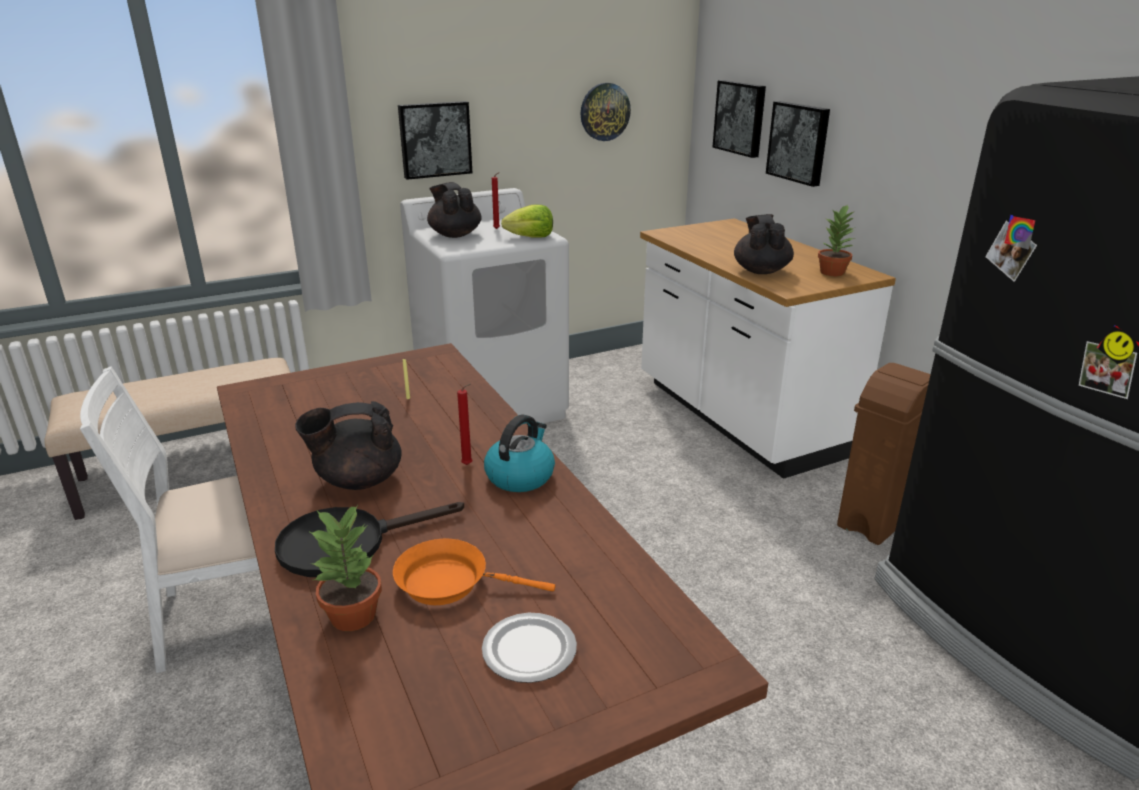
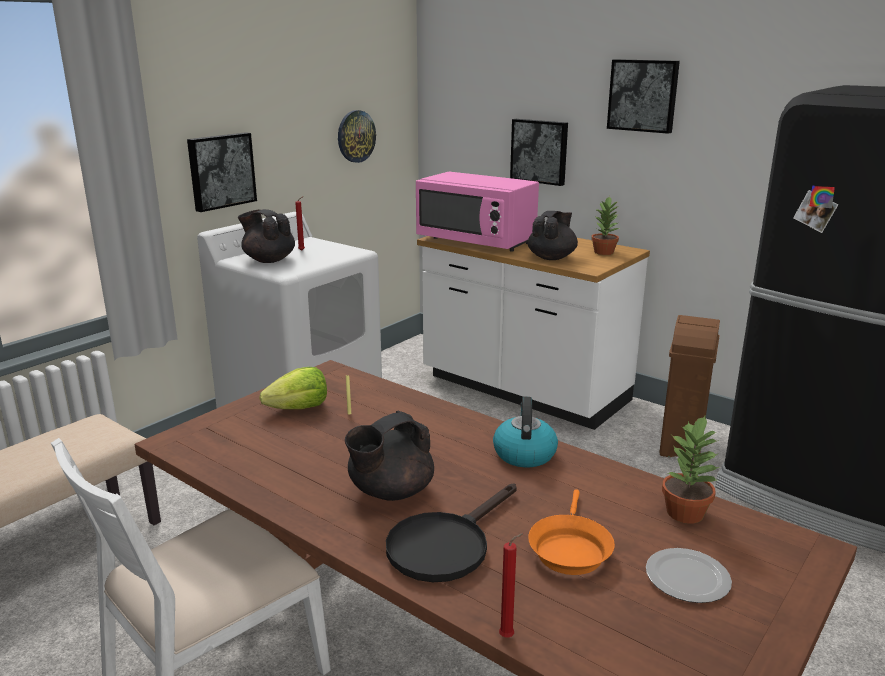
camera: 25 degrees left, 5 degrees down
(354, 616) = (525, 599): potted plant -> potted plant (686, 513)
(450, 582) = (569, 549): orange frying pan -> orange frying pan turned 60 degrees counterclockwise
(469, 465) = (471, 455): red candle -> red candle (509, 636)
(531, 237) = (344, 254): lettuce -> lettuce (299, 408)
(700, 241) = (477, 241): none -> pink microwave
(741, 118) = (475, 134): picture -> picture (643, 95)
(761, 271) = (552, 258): black teapot -> black teapot turned 60 degrees clockwise

